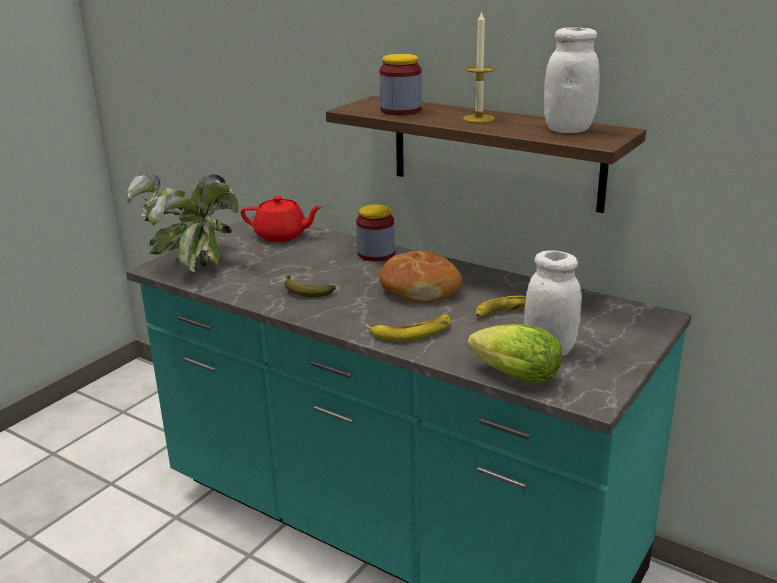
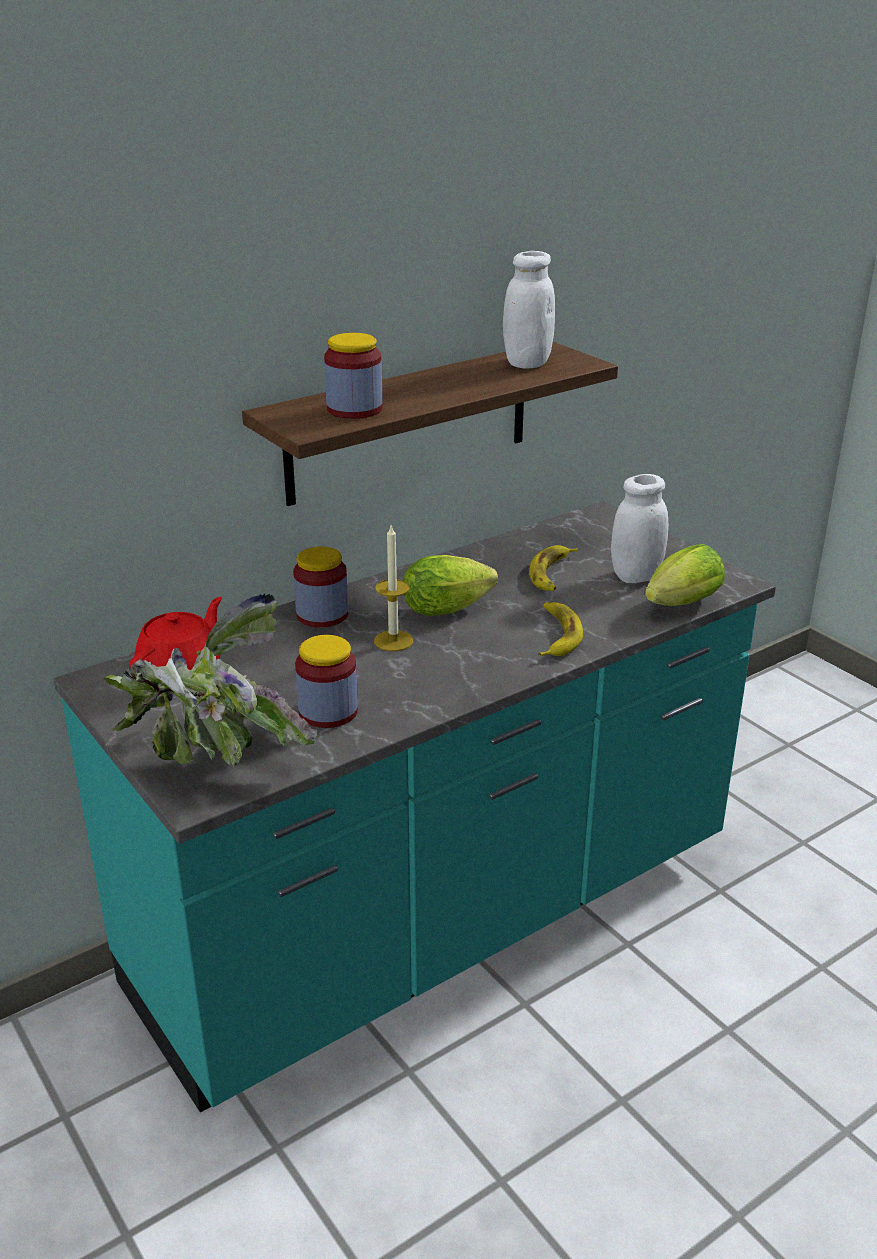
camera: 70 degrees left, 5 degrees up
(258, 279) = (328, 711): none -> jar
(305, 291) = (397, 682): banana -> none
(419, 289) = (451, 609): bread -> lettuce
(478, 118) = (439, 385): candle -> candle (393, 641)

